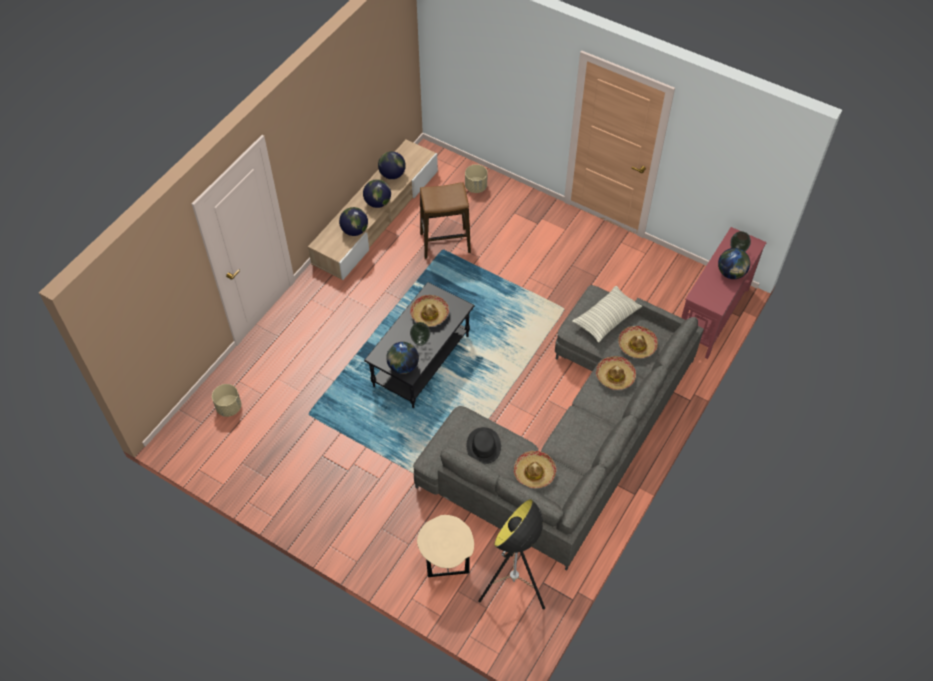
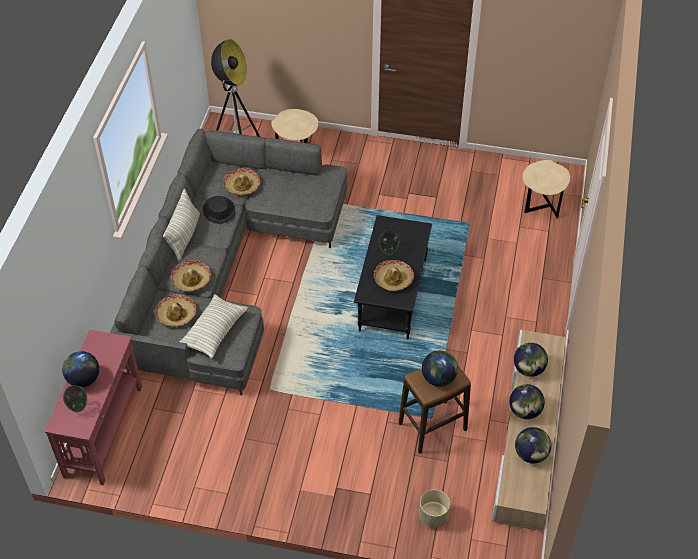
camera: 160 degrees right, 5 degrees down
(229, 407) = (540, 209): beige planter -> beige side table
(403, 366) = (393, 227): globe -> globe (438, 378)
(483, 446) = (292, 192): black hat -> black hat (218, 210)
(611, 427) = (184, 236): none -> pillow

